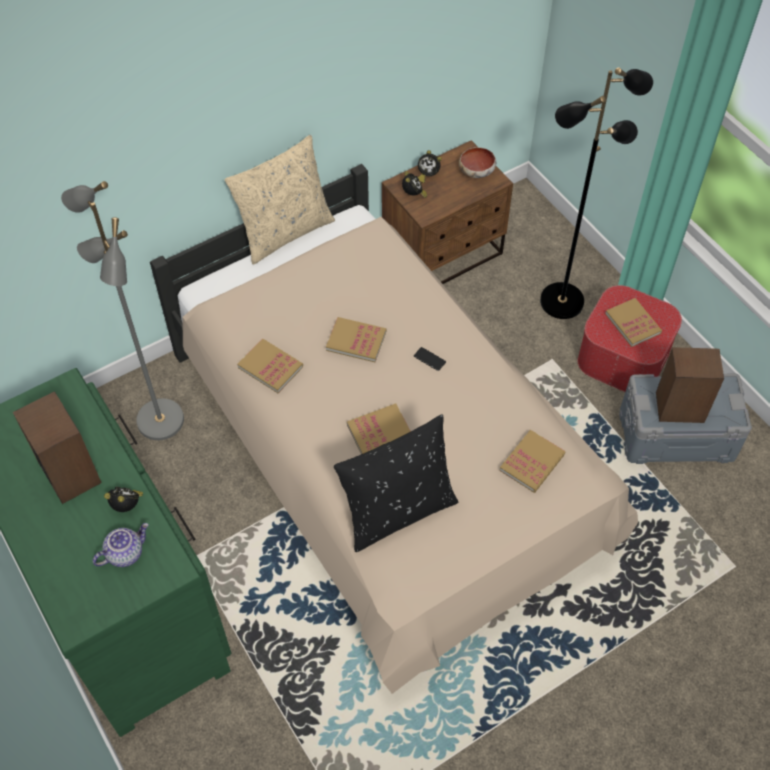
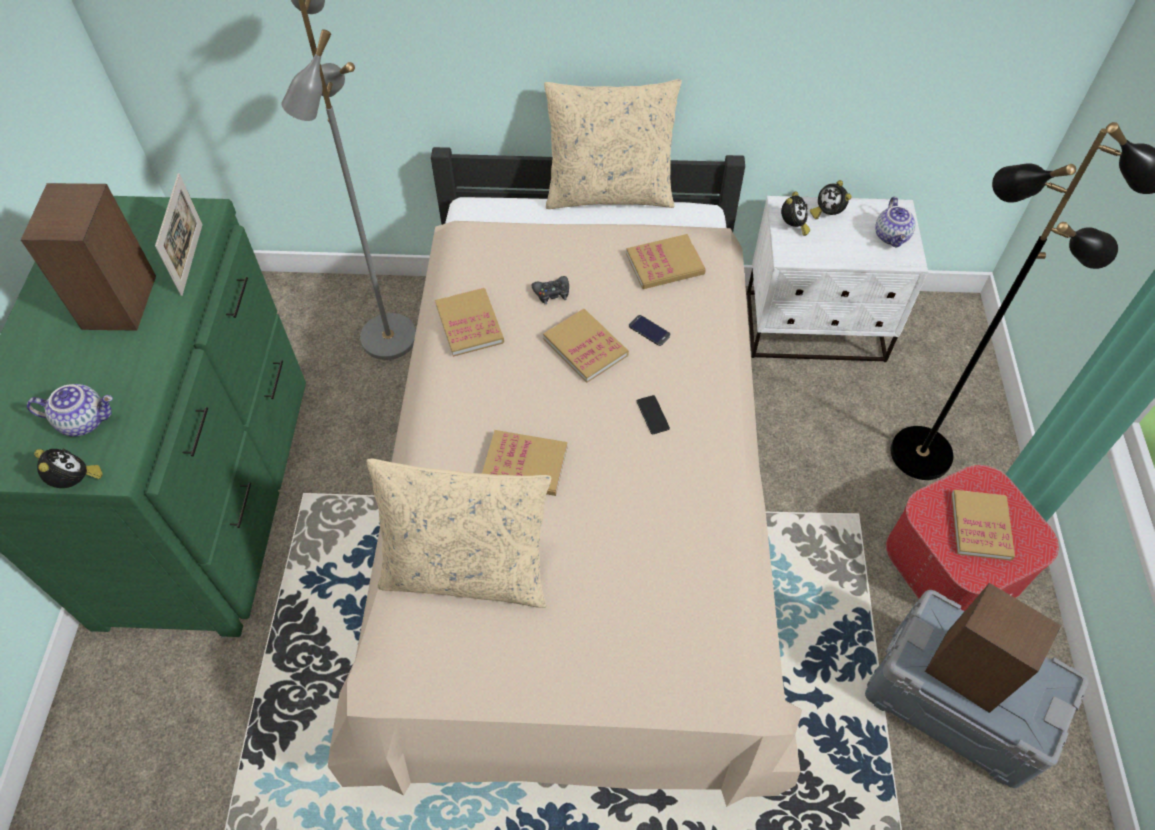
camera: 35 degrees right, 0 degrees up
(91, 419) = (192, 259): none -> picture frame
(128, 506) = (136, 371): alarm clock -> alarm clock (76, 482)
(306, 318) = (552, 293): none -> black game controller
(386, 309) = (649, 330): none -> phone
(397, 510) = (467, 571): black pillow -> beige pillow
(444, 255) = (815, 328): brown nightstand -> white nightstand
(477, 171) = (892, 236): bowl -> teapot
(532, 462) = (677, 617): book -> book (665, 264)

